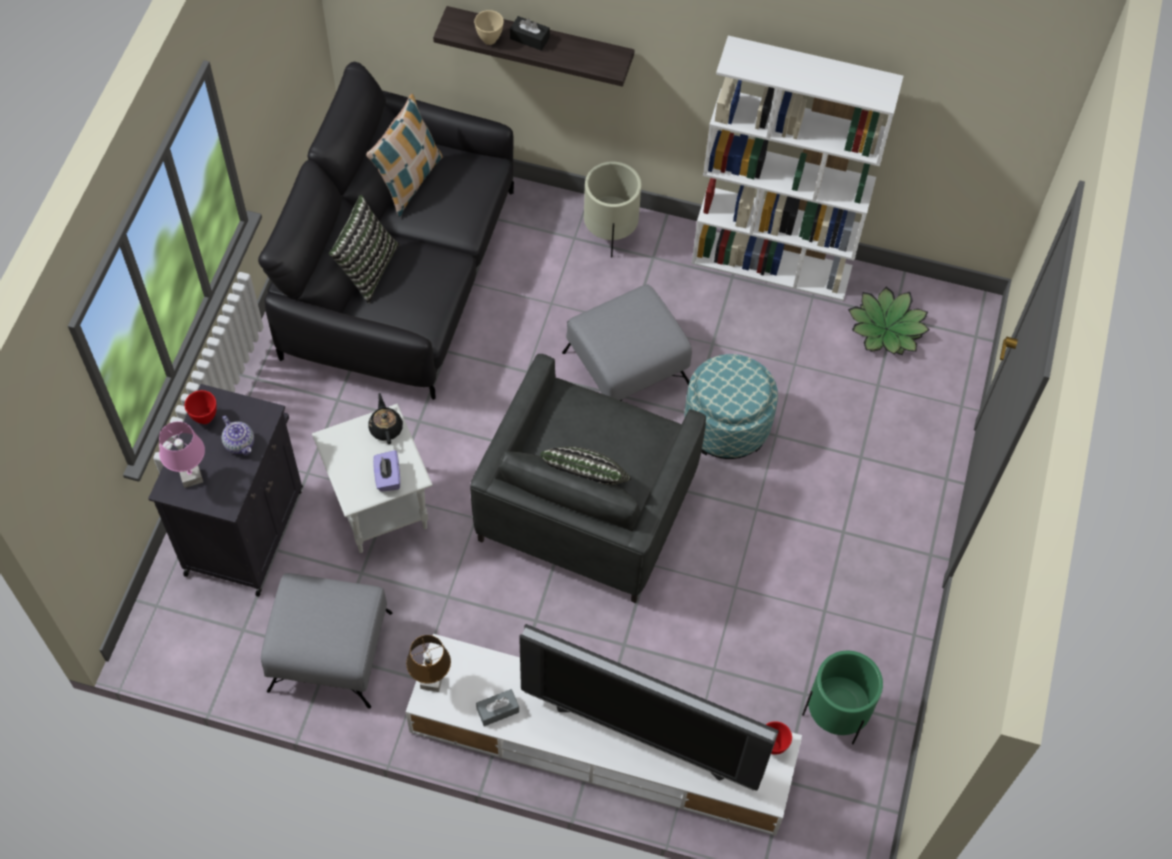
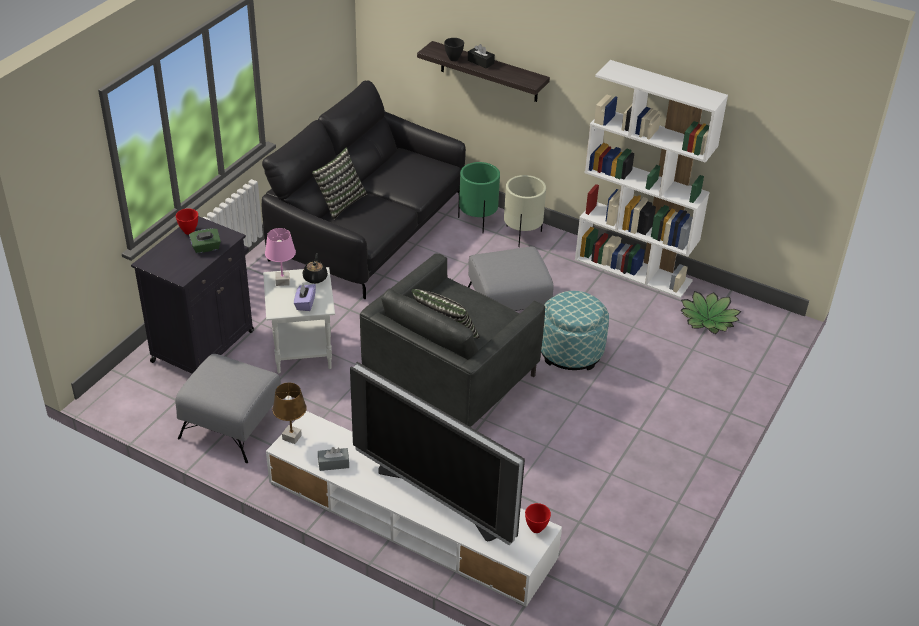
camera: 15 degrees right, 20 degrees down
(192, 477) = (165, 259): pink table lamp -> pink table lamp (283, 281)
(240, 443) = (206, 248): teapot -> green tissue box
(409, 181) = (387, 165): pillow -> none
(489, 40) = (453, 59): beige bowl -> black bowl
(835, 716) = (599, 540): green planter -> green planter (477, 221)

